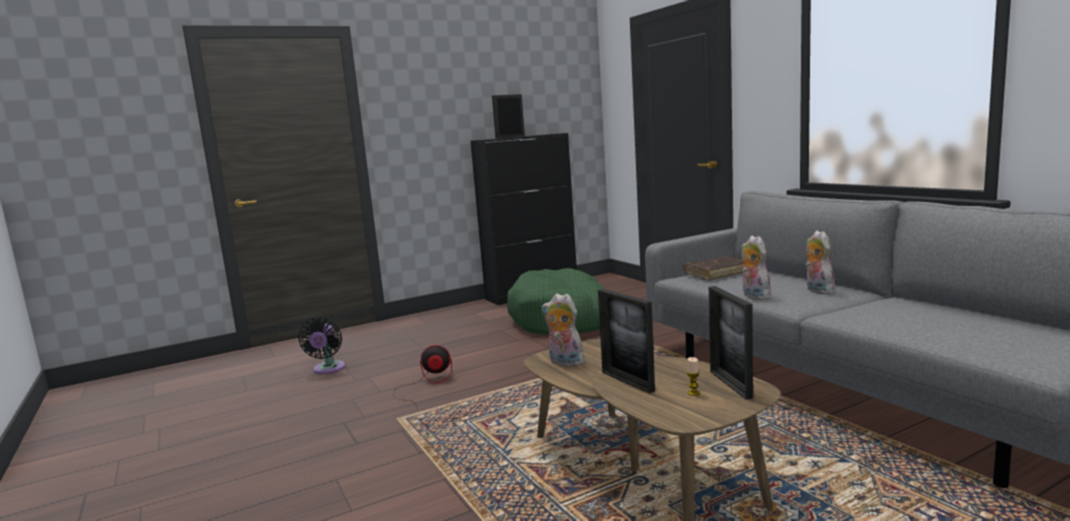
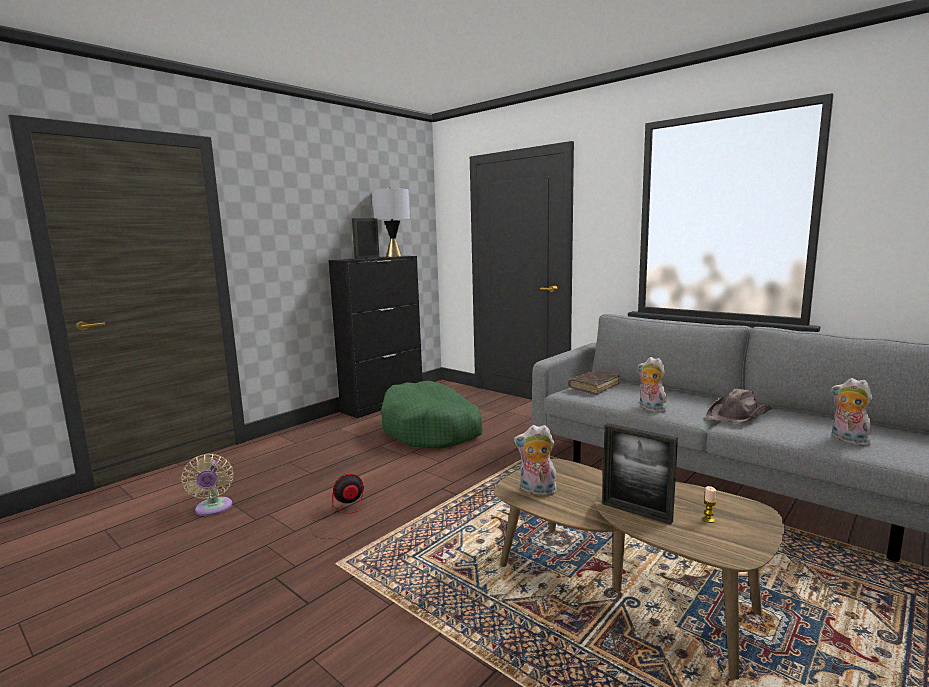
camera: 20 degrees left, 0 degrees up
(328, 369) = (213, 509): black fan -> beige fan
(543, 134) = (394, 256): none -> grey table lamp
(730, 384) = (727, 505): picture frame -> none
(817, 290) = (691, 400): plush toy -> plush toy (847, 440)
(855, 306) = (739, 415): none -> brown hat

